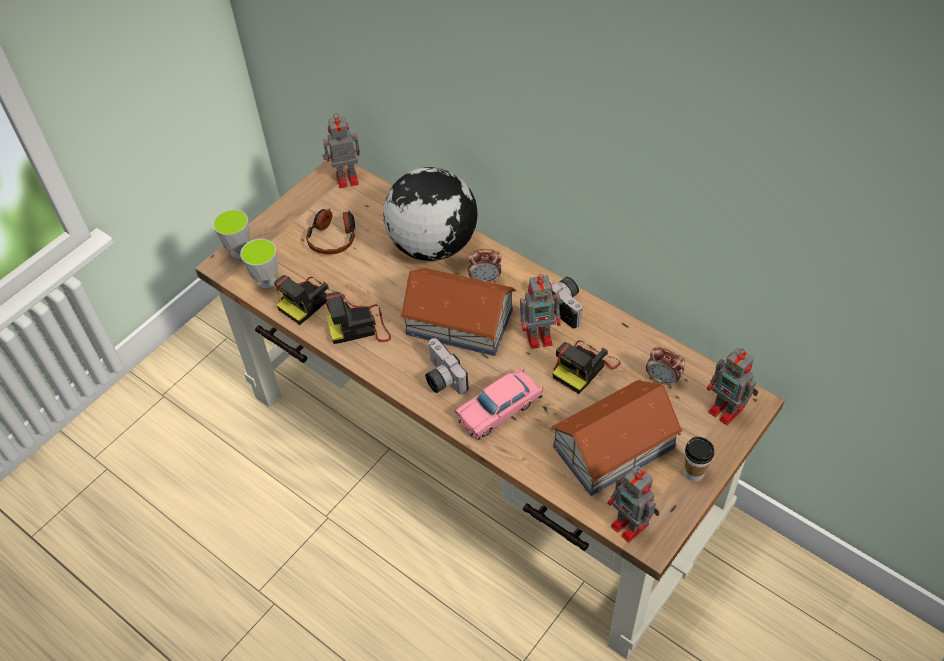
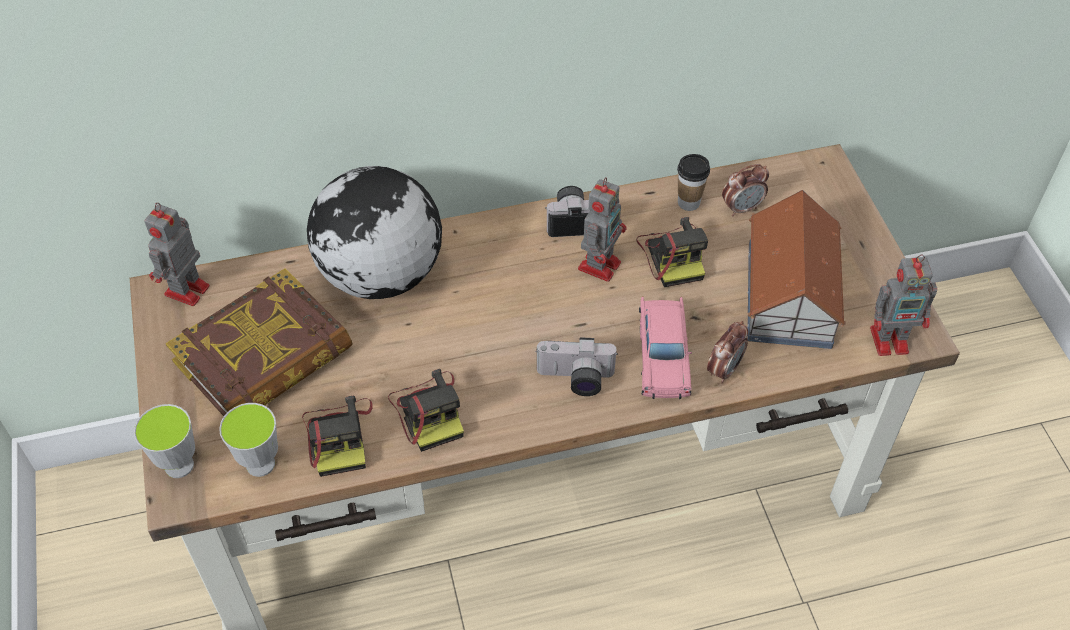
camera: 55 degrees left, 0 degrees up
(333, 237) = (264, 357): headphones -> book
(360, 327) = (429, 411): camera -> camera turned 45 degrees counterclockwise
(458, 321) = (512, 318): toy house -> none
(485, 279) = (478, 261): alarm clock -> alarm clock (724, 369)
(693, 473) = (868, 256): cup -> cup (688, 202)
(727, 411) = (818, 188): toy robot -> none

